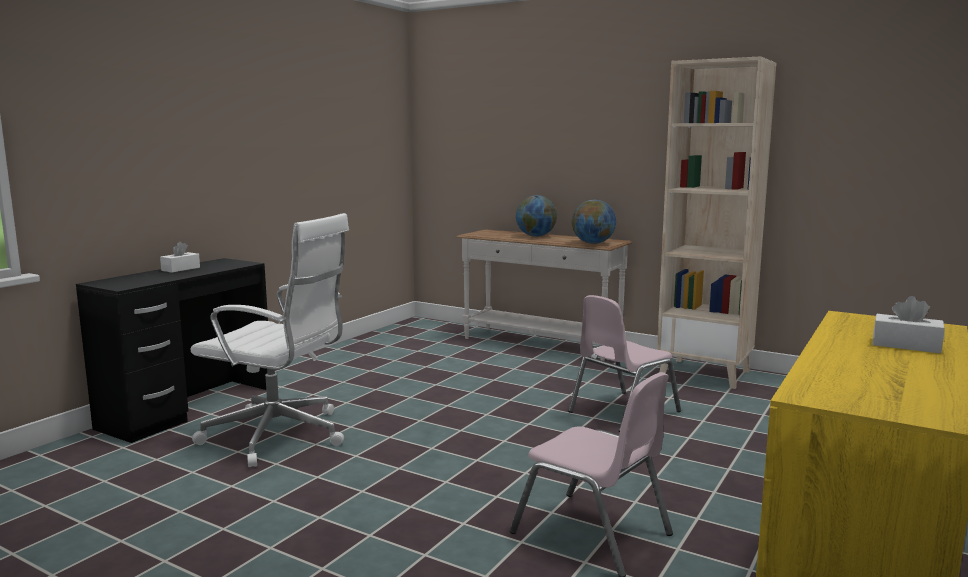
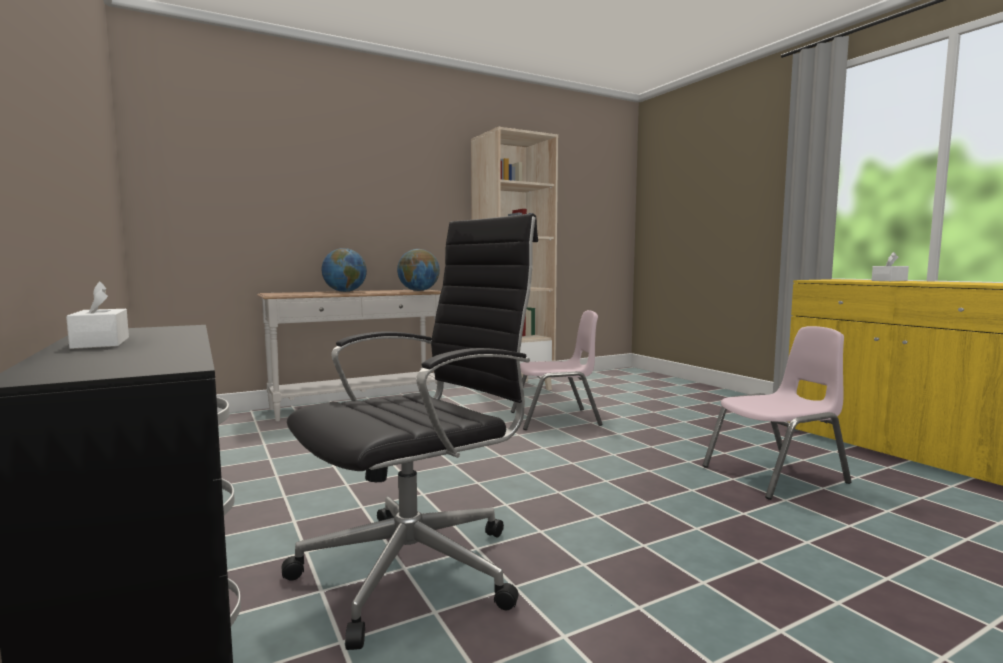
camera: 60 degrees left, 5 degrees down
(280, 436) = (418, 568): white office chair -> black office chair
(622, 411) = (555, 419): pink chair -> pink chair turned 90 degrees counterclockwise

